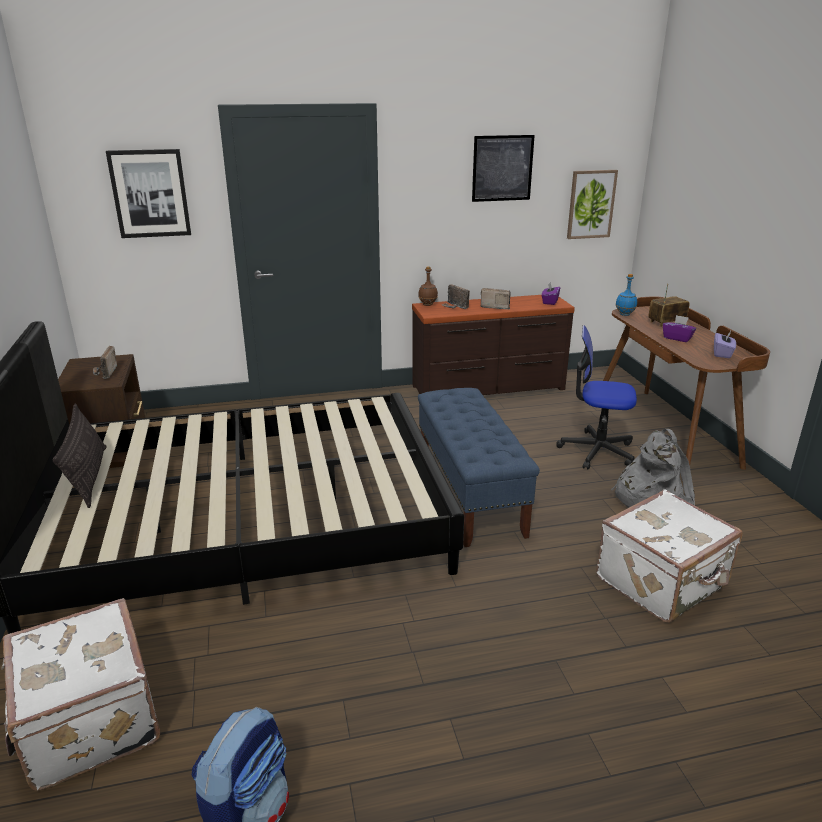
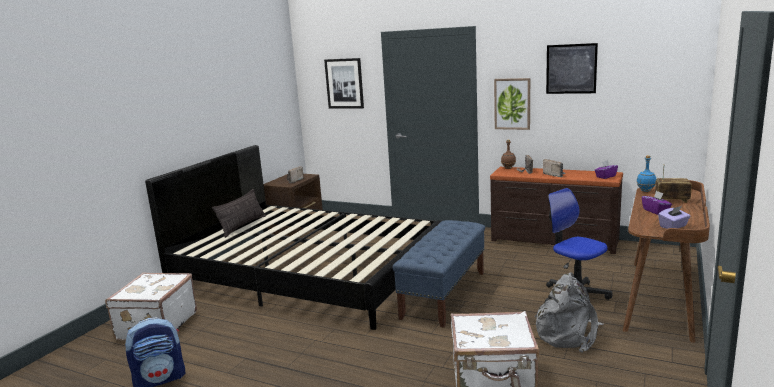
camera: 40 degrees right, 10 degrees down
(591, 204) = (656, 99): picture -> picture (512, 104)

